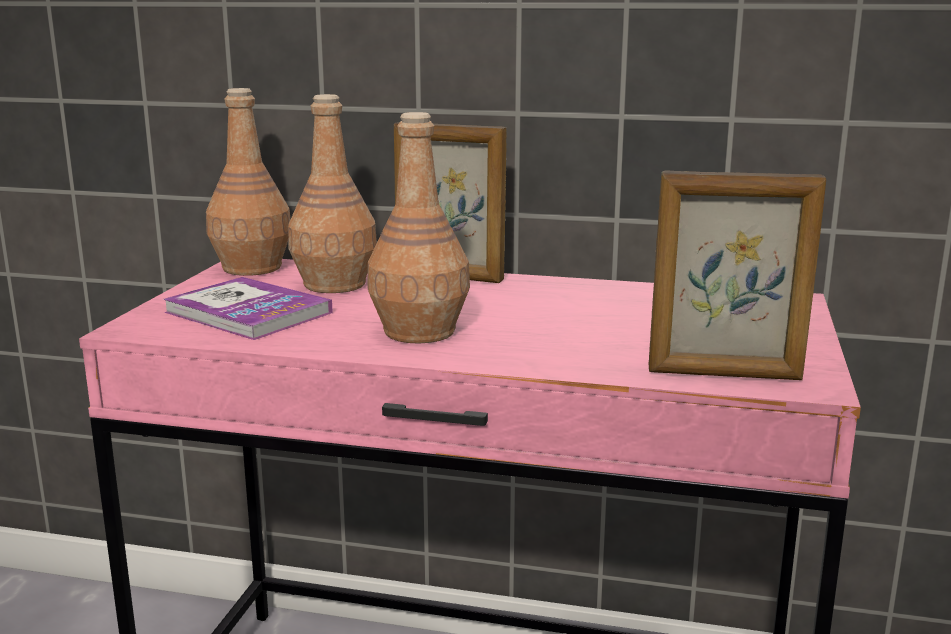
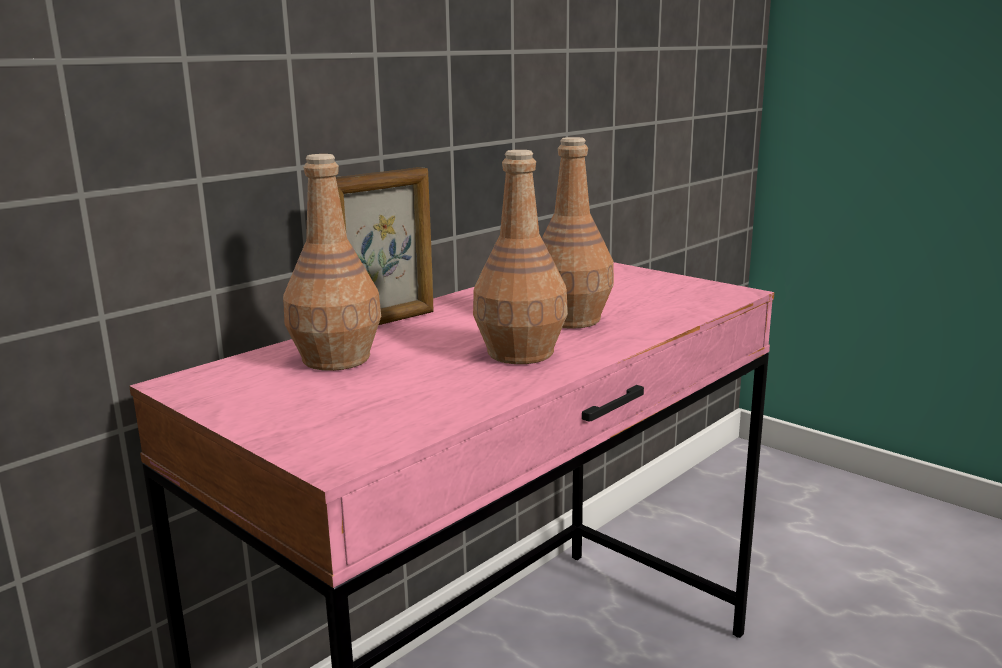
camera: 60 degrees left, 0 degrees up
(248, 312) = (368, 402): book -> none
(251, 268) = (206, 382): brown bottle -> brown bottle (570, 320)
(725, 374) = (702, 302): picture frame -> none

